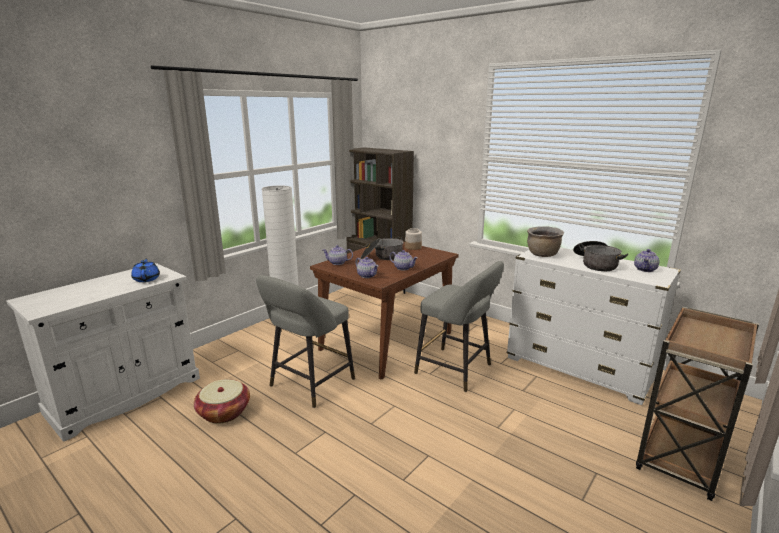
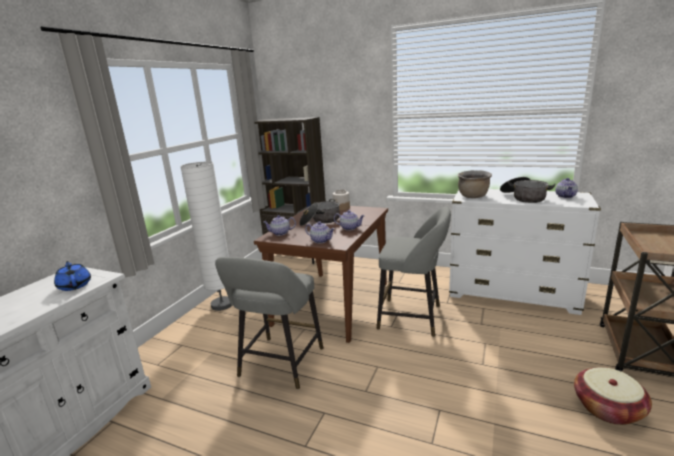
camera: 15 degrees left, 0 degrees up
(224, 412) = (200, 420): basket -> basket (608, 408)

